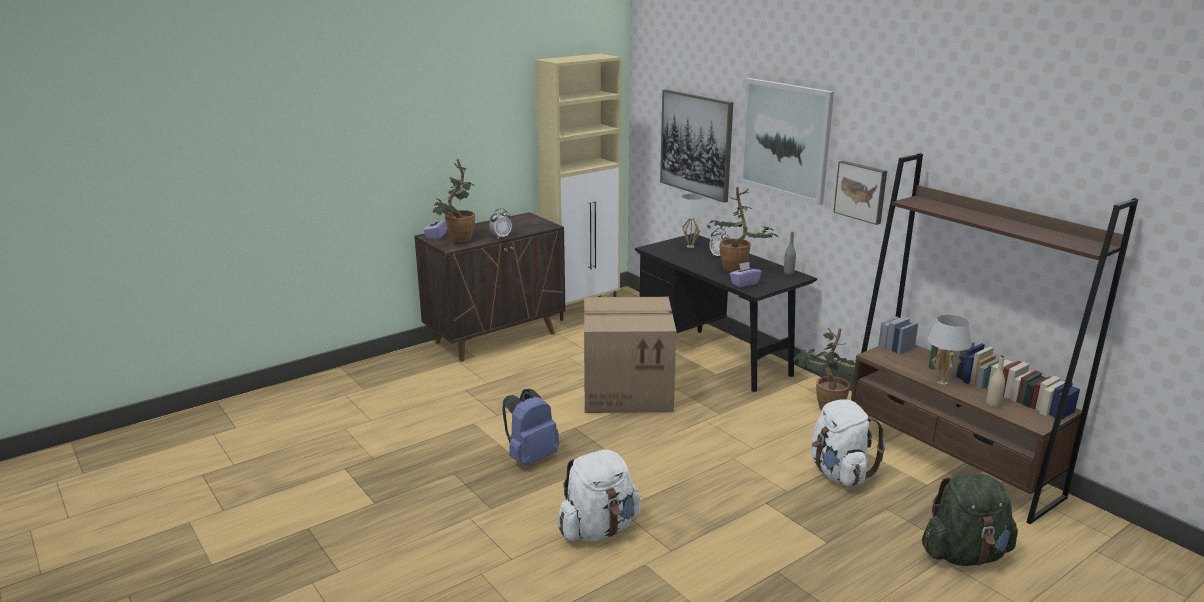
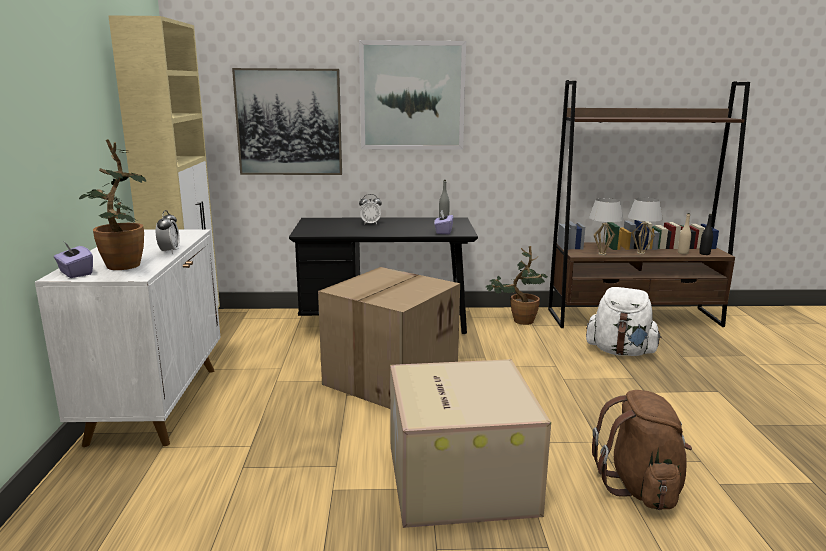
camera: 55 degrees left, 5 degrees down
(496, 337) = (156, 403): brown cabinet -> white cabinet
(530, 457) = (458, 477): blue backpack -> cardboard box
(599, 529) = (640, 487): white backpack -> brown backpack
(690, 246) = (330, 224): white table lamp -> white table lamp (602, 254)
(738, 269) = (409, 226): potted plant -> none
(861, 191) = (503, 128): picture -> none
(964, 555) = (754, 356): green backpack -> none
(1017, 416) = (704, 254): none -> black bottle

